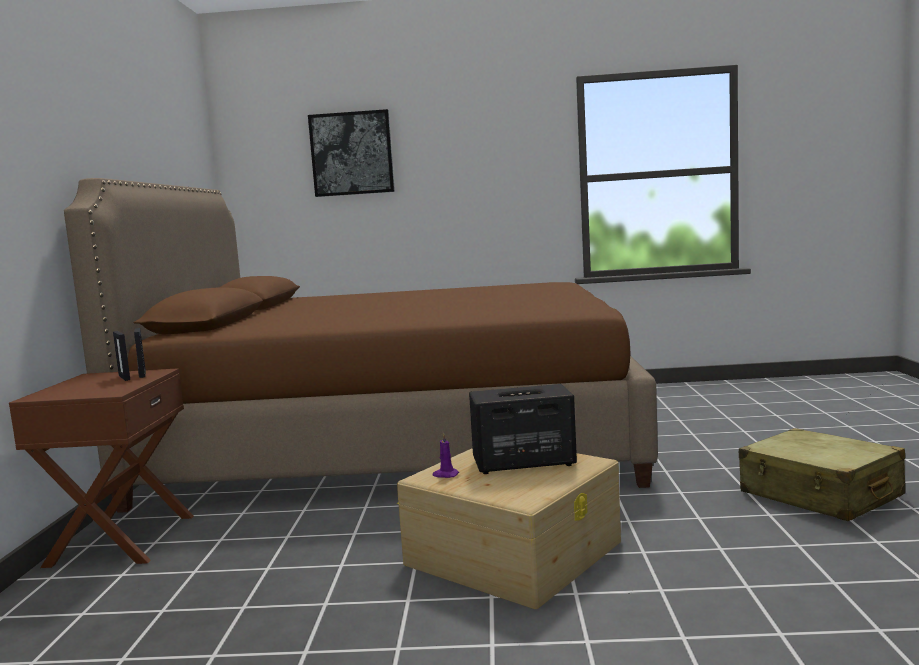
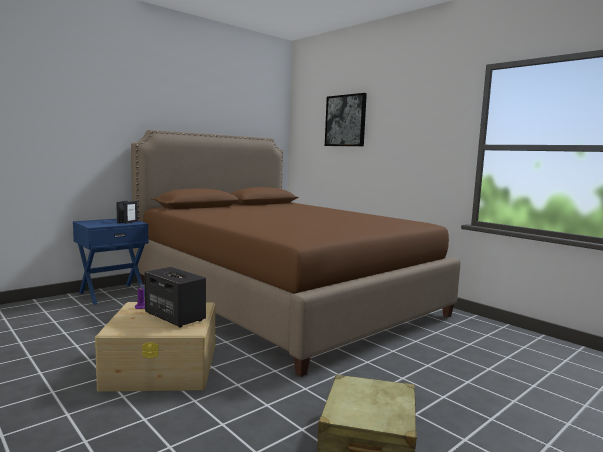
camera: 45 degrees right, 0 degrees up
(120, 540) = (112, 293): brown nightstand -> blue nightstand

